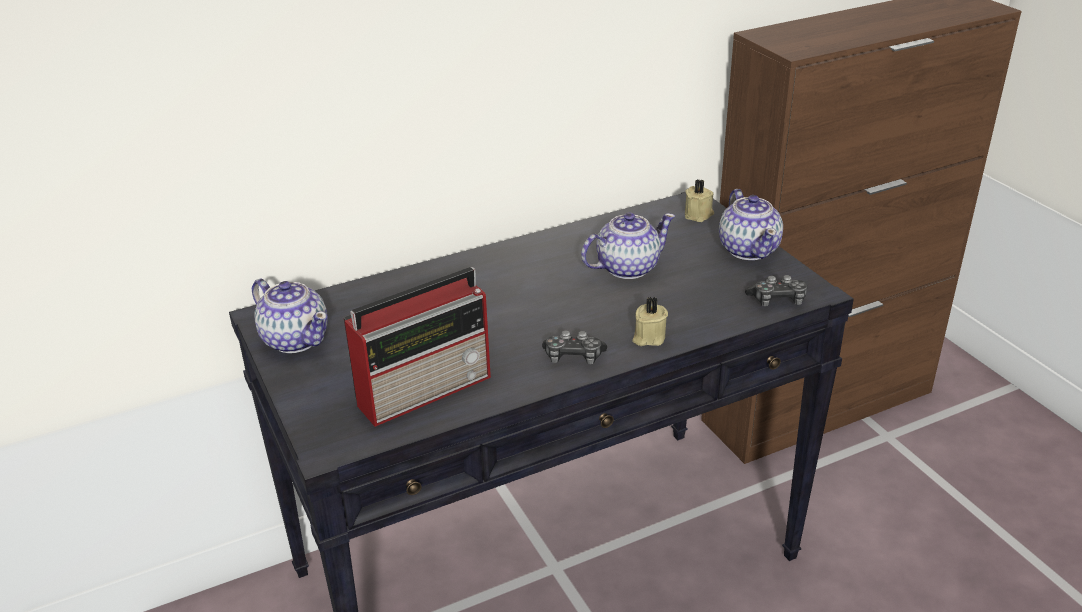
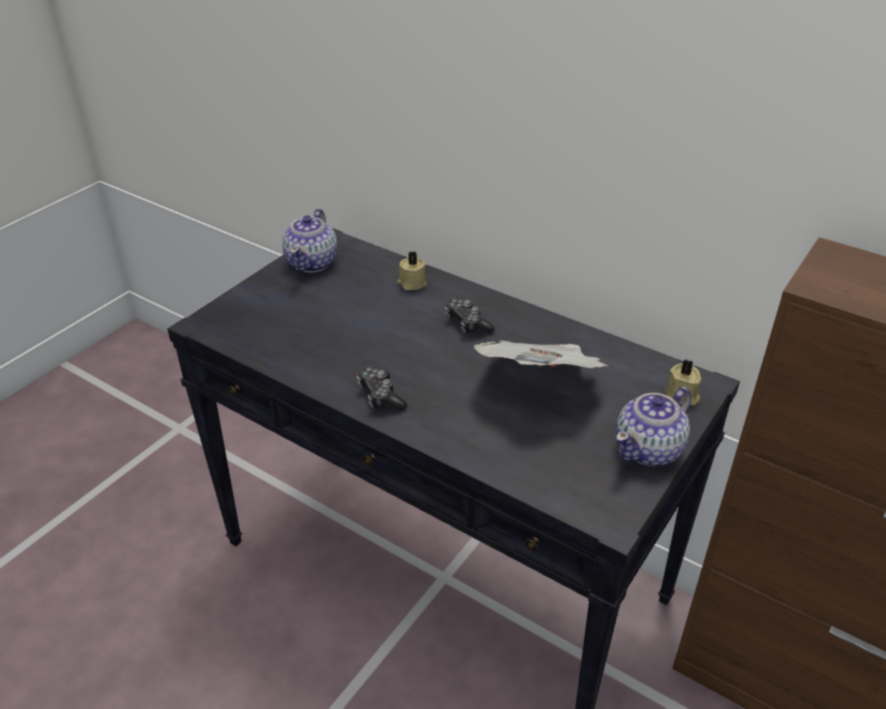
camera: 60 degrees right, 5 degrees up
(427, 389) = (291, 339): radio -> none
(626, 268) = (541, 381): teapot -> newspaper
(648, 337) = (440, 429): beige candle -> beige candle (411, 283)
(777, 300) = (571, 496): game controller -> game controller (467, 323)

